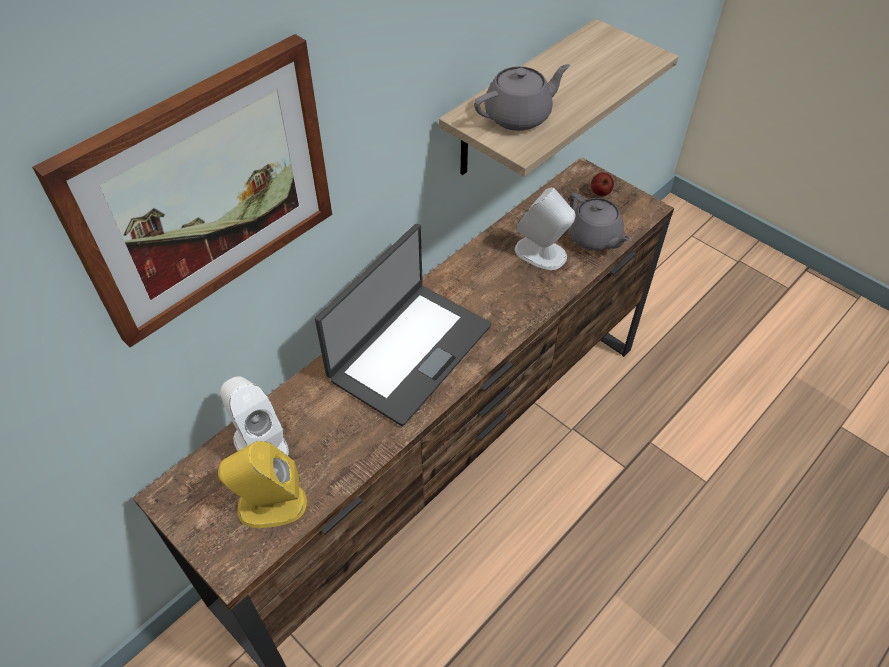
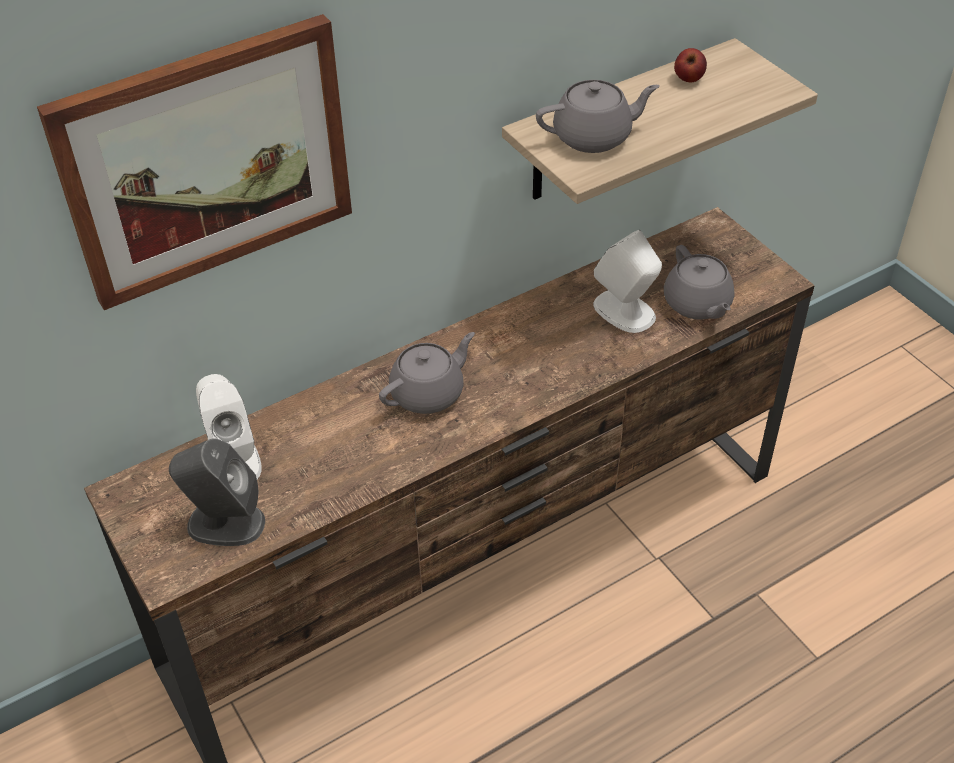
camera: 15 degrees right, 5 degrees down
(271, 505) = (225, 523): yellow speaker -> grey speaker
(409, 351) = (428, 393): laptop -> grey teapot
(600, 193) = (725, 253): apple -> apple (688, 79)

